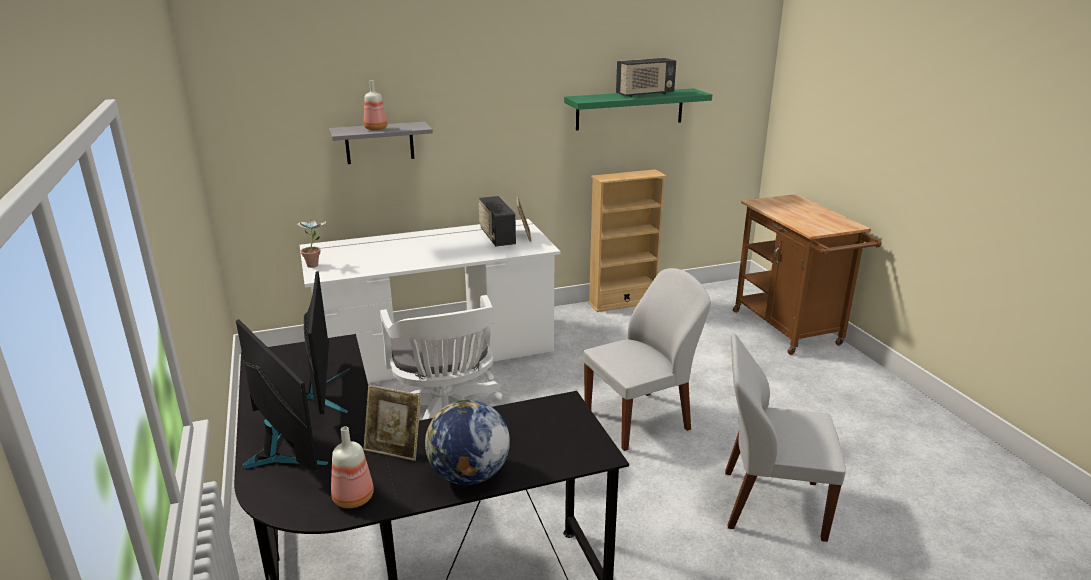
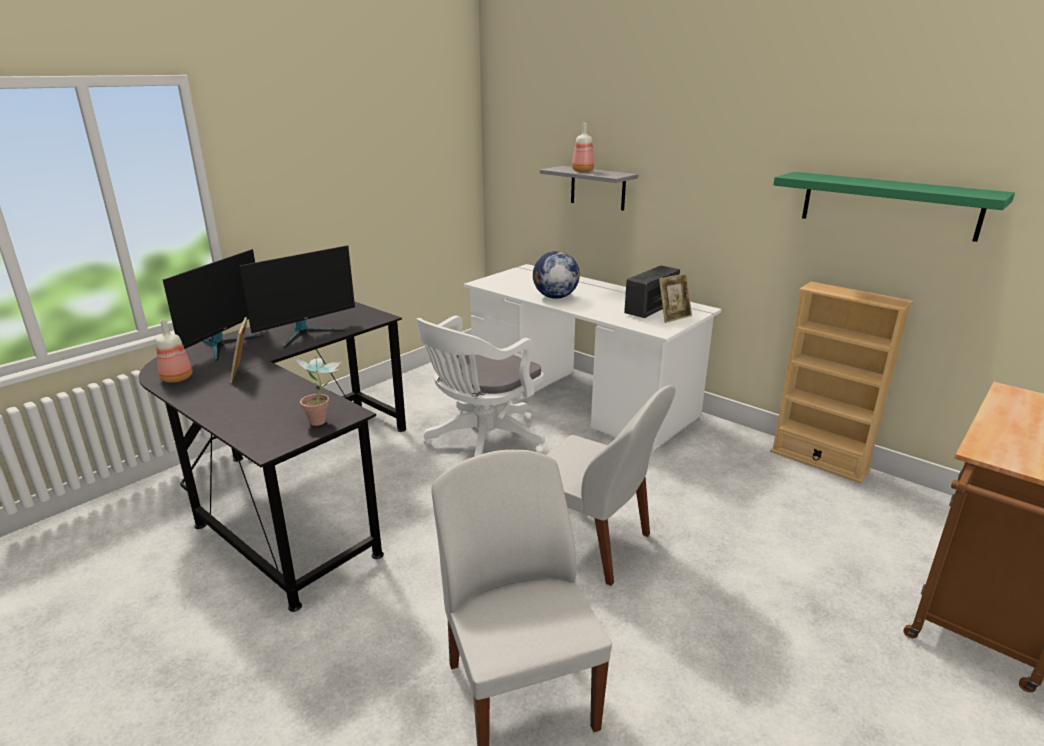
camera: 60 degrees right, 0 degrees up
(315, 264) = (499, 276): potted plant -> potted plant (324, 422)
(468, 475) = (216, 405): globe -> globe (555, 297)
(645, 94) = (898, 184): radio -> none

